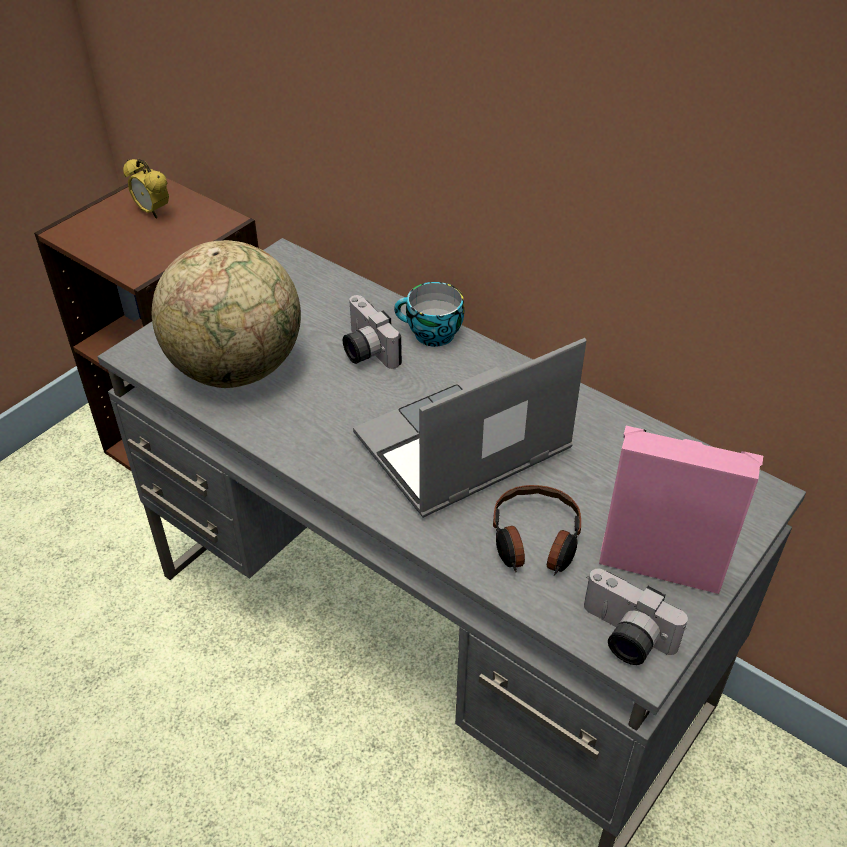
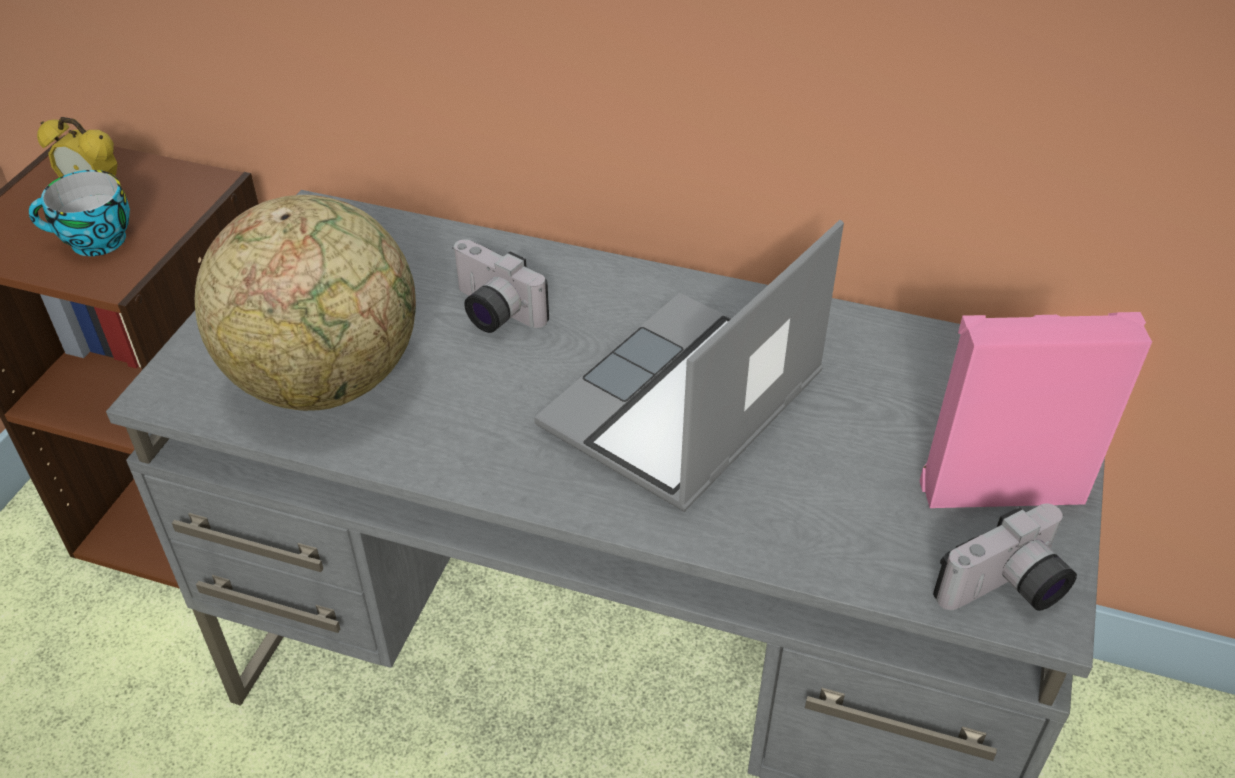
camera: 20 degrees left, 0 degrees up
(431, 335) = (569, 272): cup -> cup (94, 242)
(535, 541) = (837, 501): headphones -> none
(623, 637) = (1006, 591): camera -> camera turned 45 degrees counterclockwise

